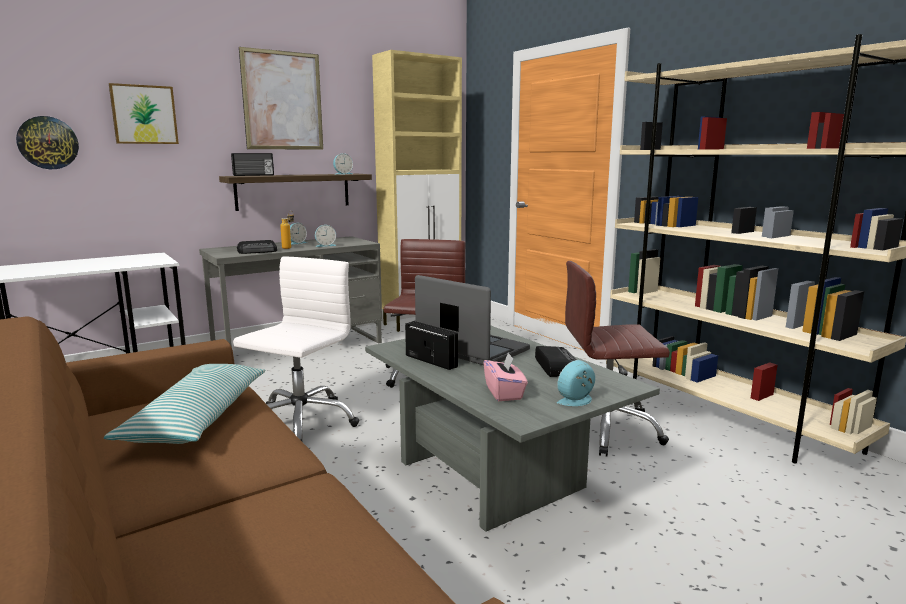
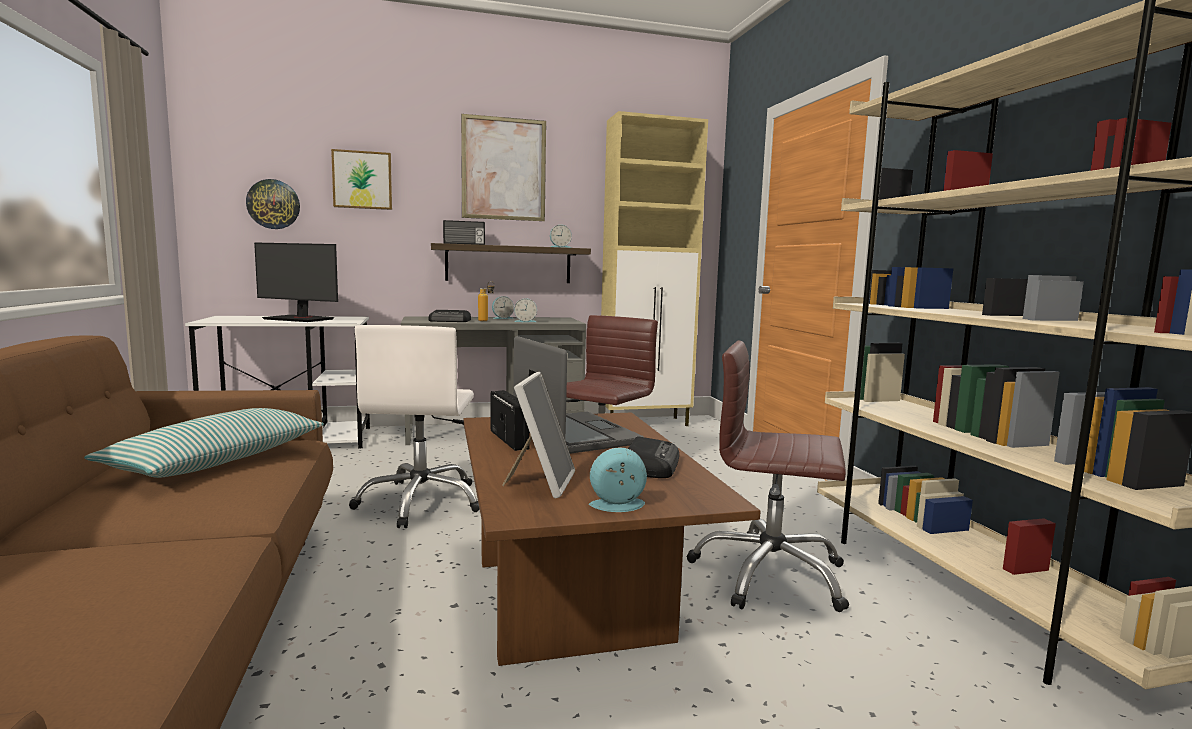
camera: 20 degrees right, 5 degrees down
(103, 263) = (299, 319): none -> monitor
(300, 422) = (421, 502): white office chair -> white office chair turned 135 degrees clockwise
(496, 473) = (577, 599): grey coffee table -> brown coffee table
(504, 393) = (540, 483): pink tissue box -> picture frame

